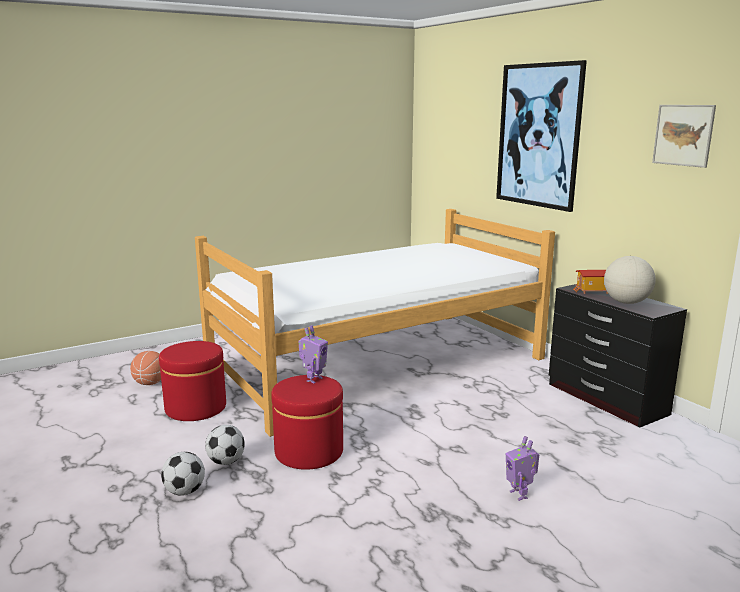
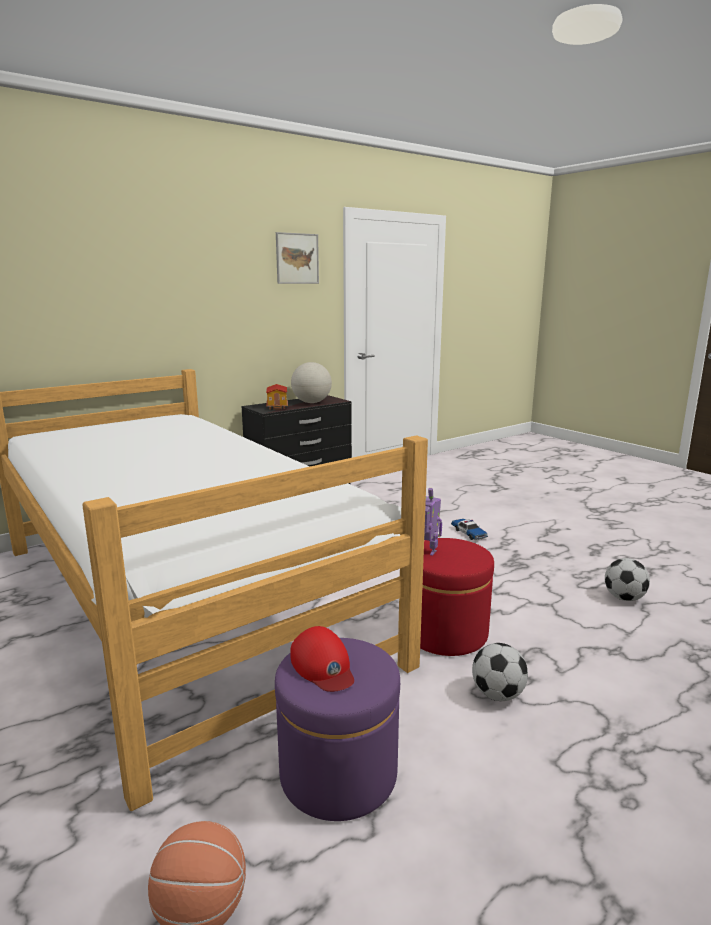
camera: 95 degrees left, 0 degrees up
(185, 491) = (583, 716): football -> football (623, 598)
(195, 408) = (338, 773): red ottoman -> purple ottoman
(196, 347) = (323, 666): none -> red cap
(519, 494) = (468, 533): toy robot -> toy car
(538, 135) = (137, 264): picture -> none

